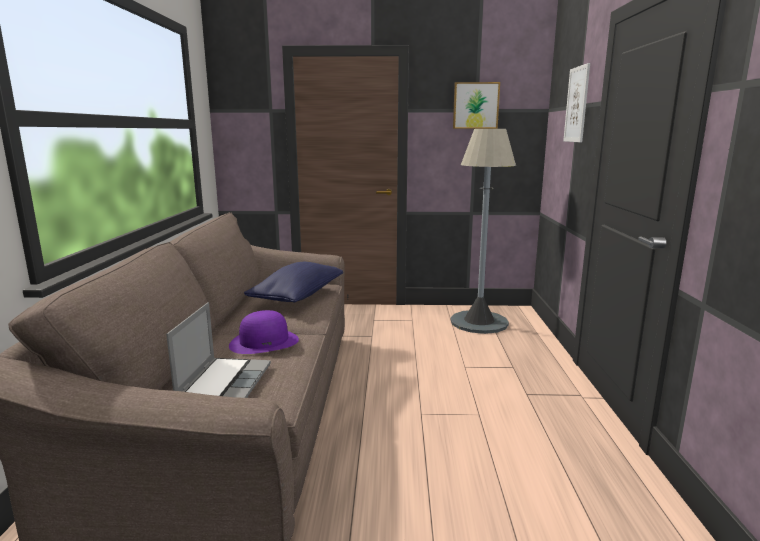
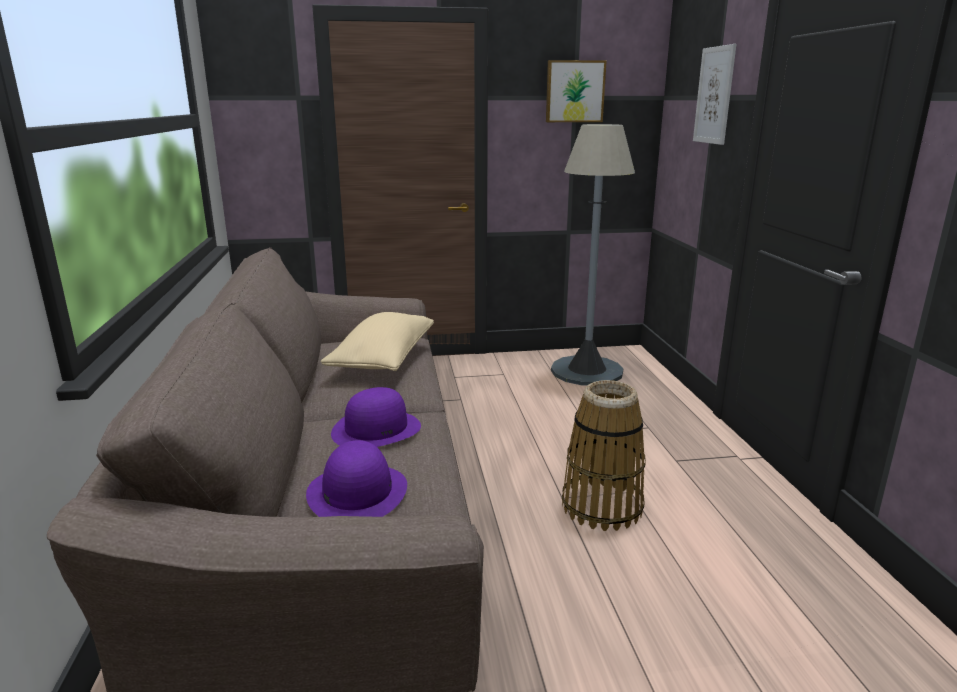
camera: 10 degrees left, 5 degrees up
(224, 382) = (357, 492): laptop -> purple hat
(297, 296) = (383, 359): blue pillow -> beige pillow
(450, 423) = (602, 507): none -> basket

